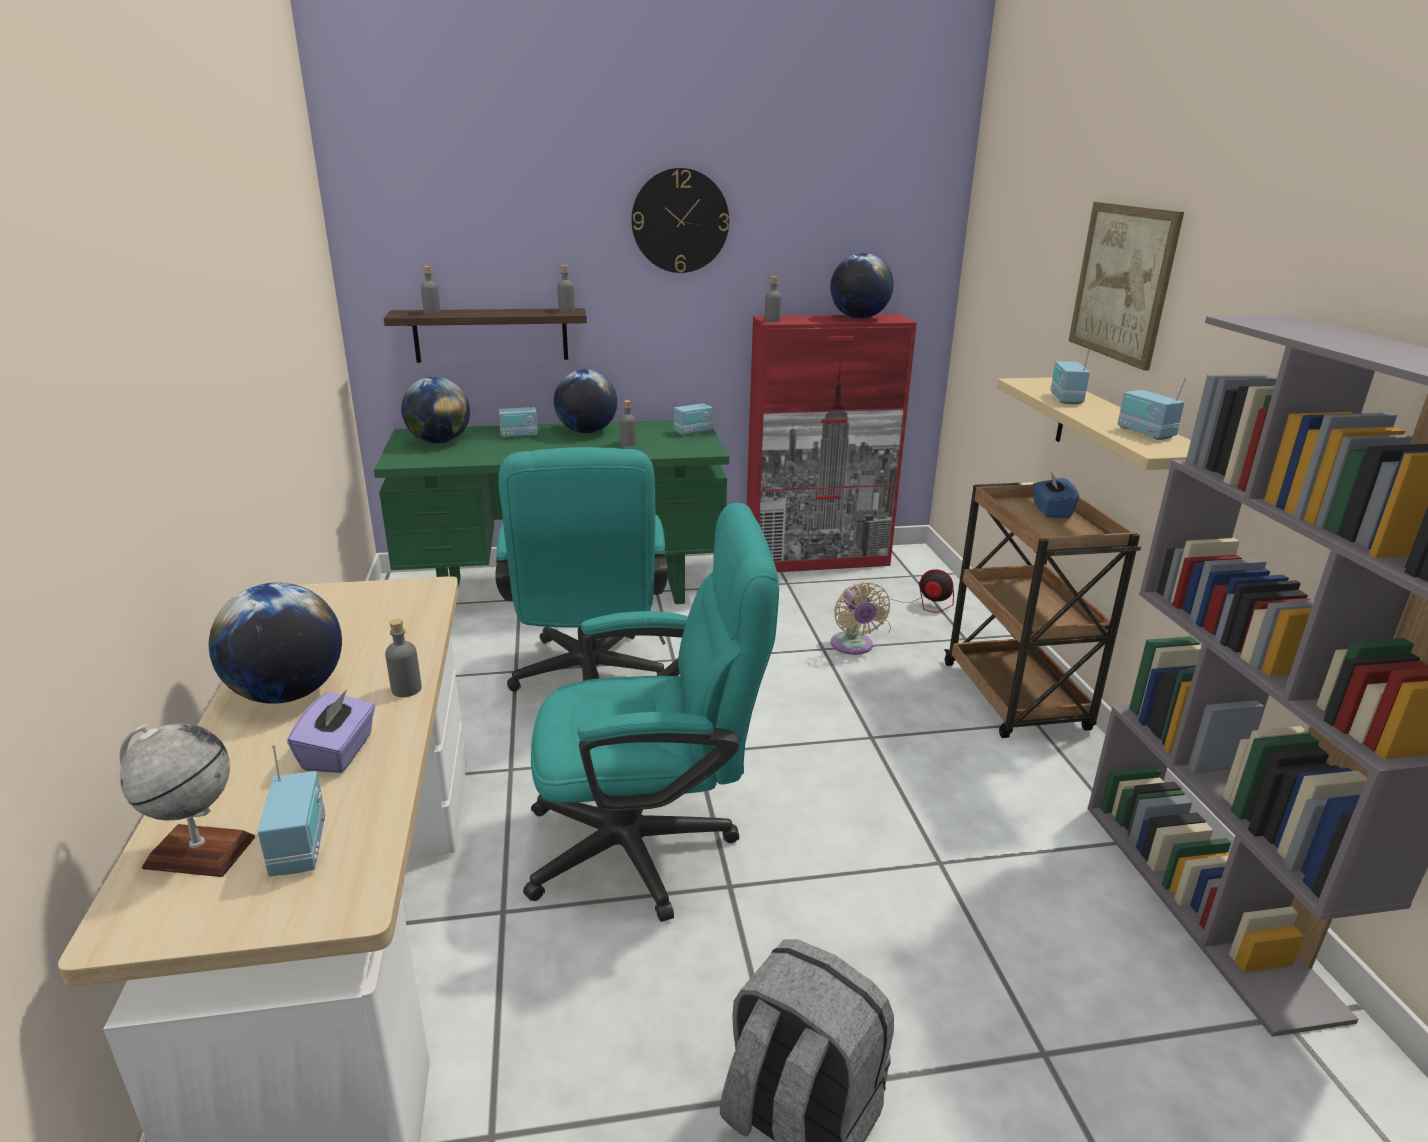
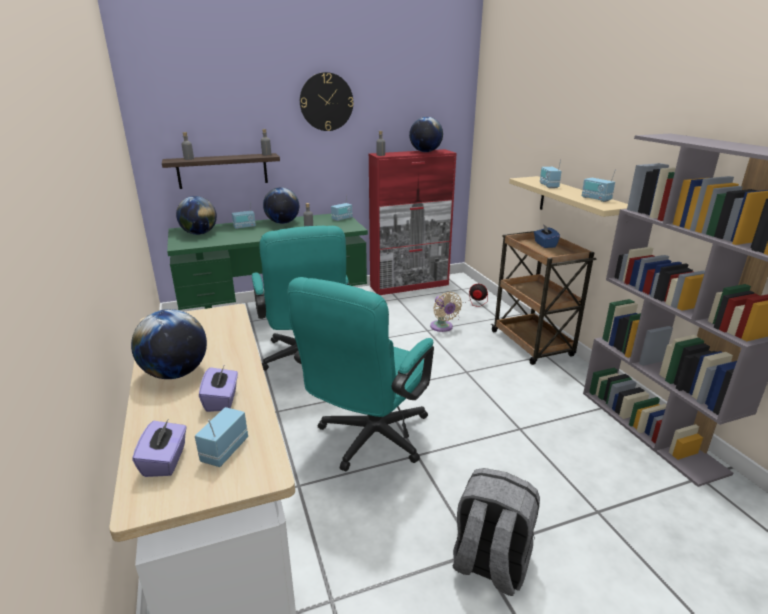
camera: 10 degrees left, 0 degrees up
(199, 852) = (165, 461): globe -> purple tissue box
(300, 847) = (224, 450): radio -> radio turned 135 degrees counterclockwise
(406, 689) = (244, 364): grey bottle -> none
(650, 846) = (368, 441): turquoise office chair -> turquoise office chair turned 135 degrees clockwise
(1122, 283) = (573, 124): picture -> none

